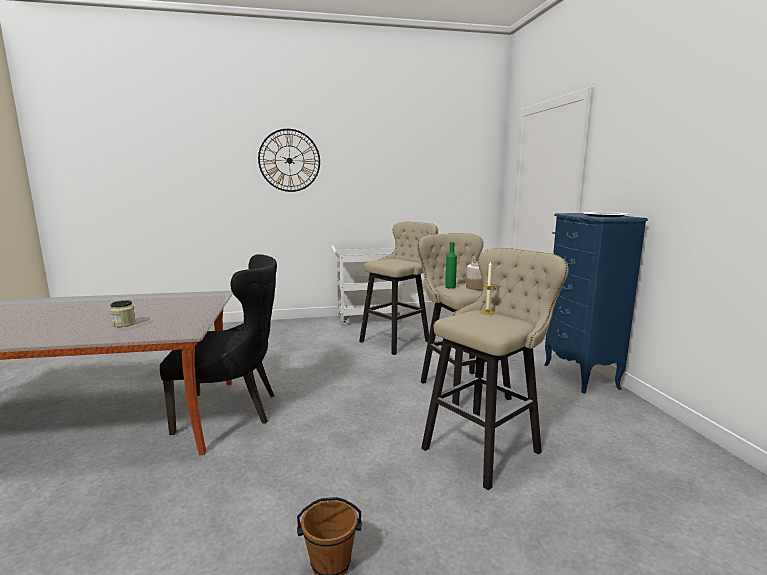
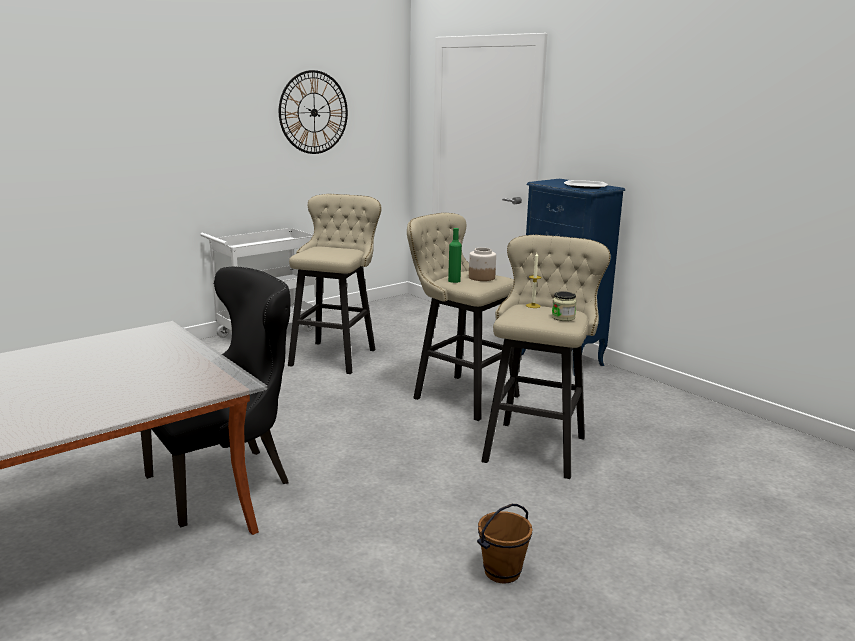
camera: 30 degrees left, 5 degrees up
(124, 324) = (125, 389): jar -> jar (563, 318)
(289, 160) = (130, 105): wall clock -> wall clock (314, 112)

